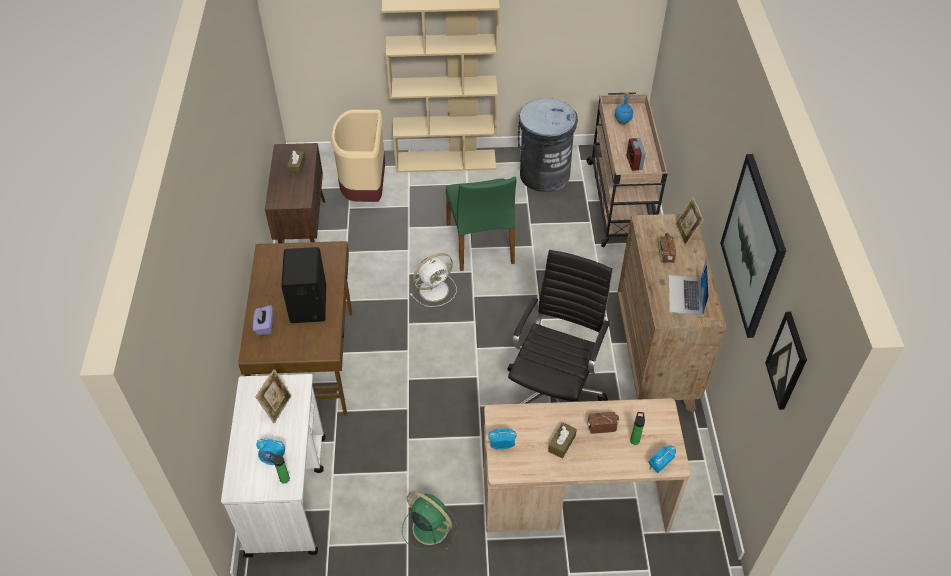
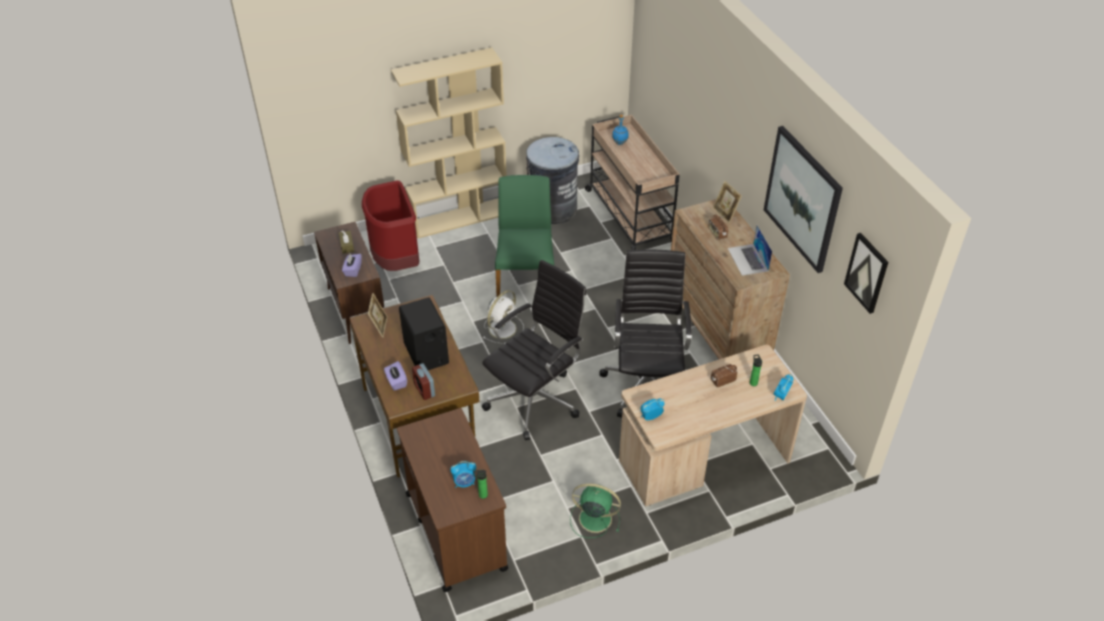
camera: 20 degrees left, 5 degrees down
(277, 407) = (445, 442): picture frame -> picture frame (379, 327)
(287, 493) = (455, 530): white cart -> brown cart
(289, 194) = (353, 270): none -> purple tissue box
(365, 190) = (396, 261): beige trash can -> red trash can
(431, 376) = (535, 399): none -> black office chair
(481, 243) = (525, 279): green chair -> green chair turned 150 degrees counterclockwise
(562, 443) = (698, 401): brown tissue box -> none
(634, 163) = (645, 173): alarm clock -> alarm clock (424, 390)

